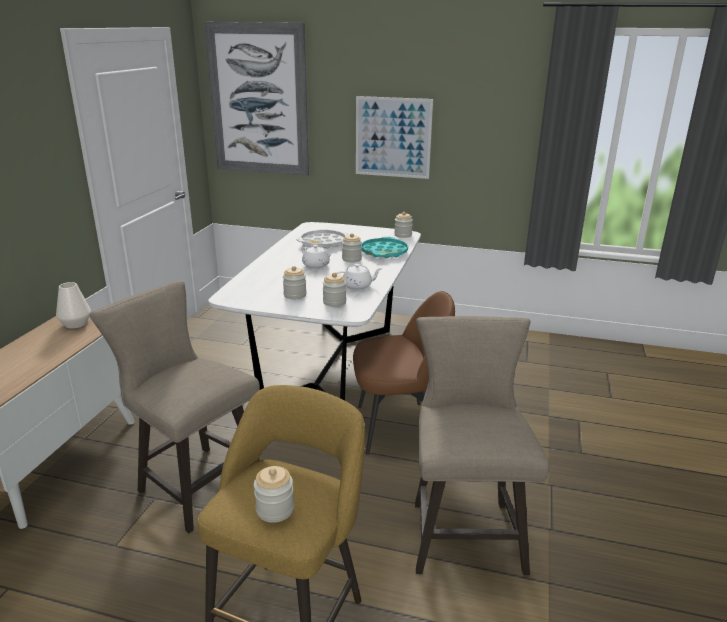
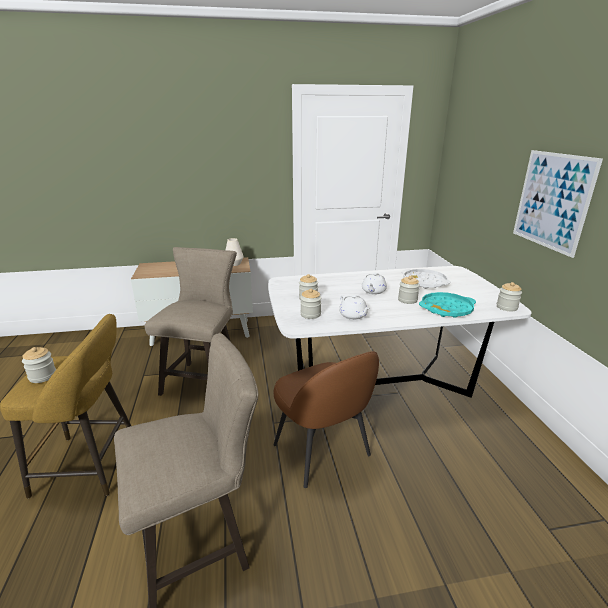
camera: 65 degrees right, 0 degrees up
(258, 100) = (469, 150): picture -> none

